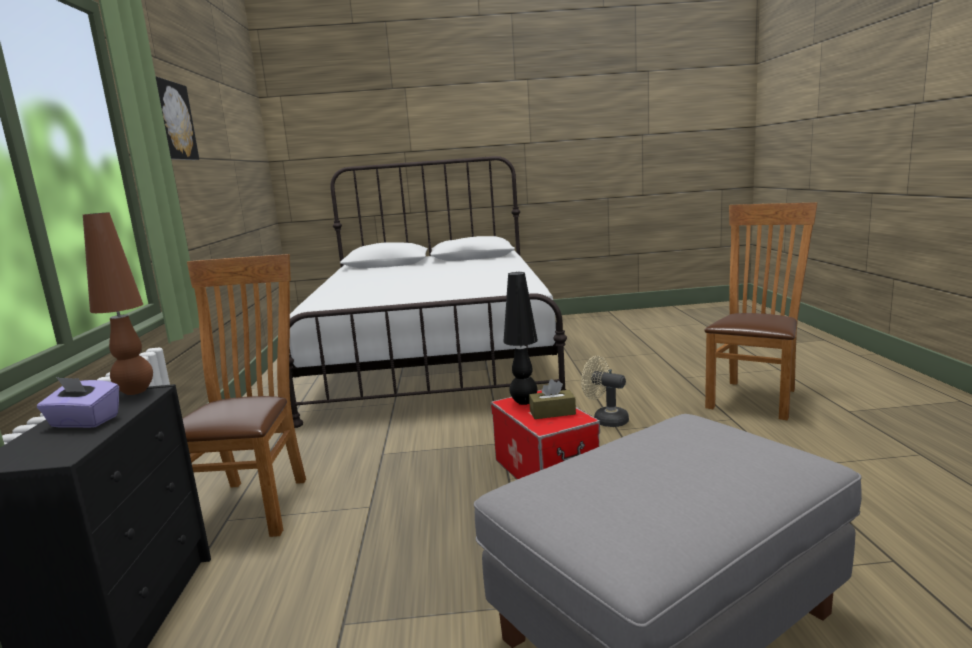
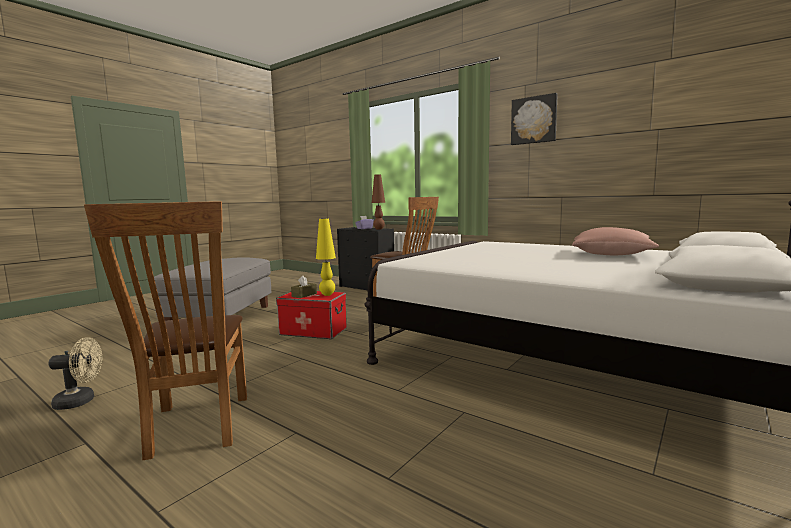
camera: 130 degrees right, 5 degrees down
(388, 274) = (611, 254): none -> pink pillow
(524, 402) = (327, 295): black table lamp -> yellow table lamp
(605, 420) = (319, 362): beige fan -> beige fan (81, 401)

